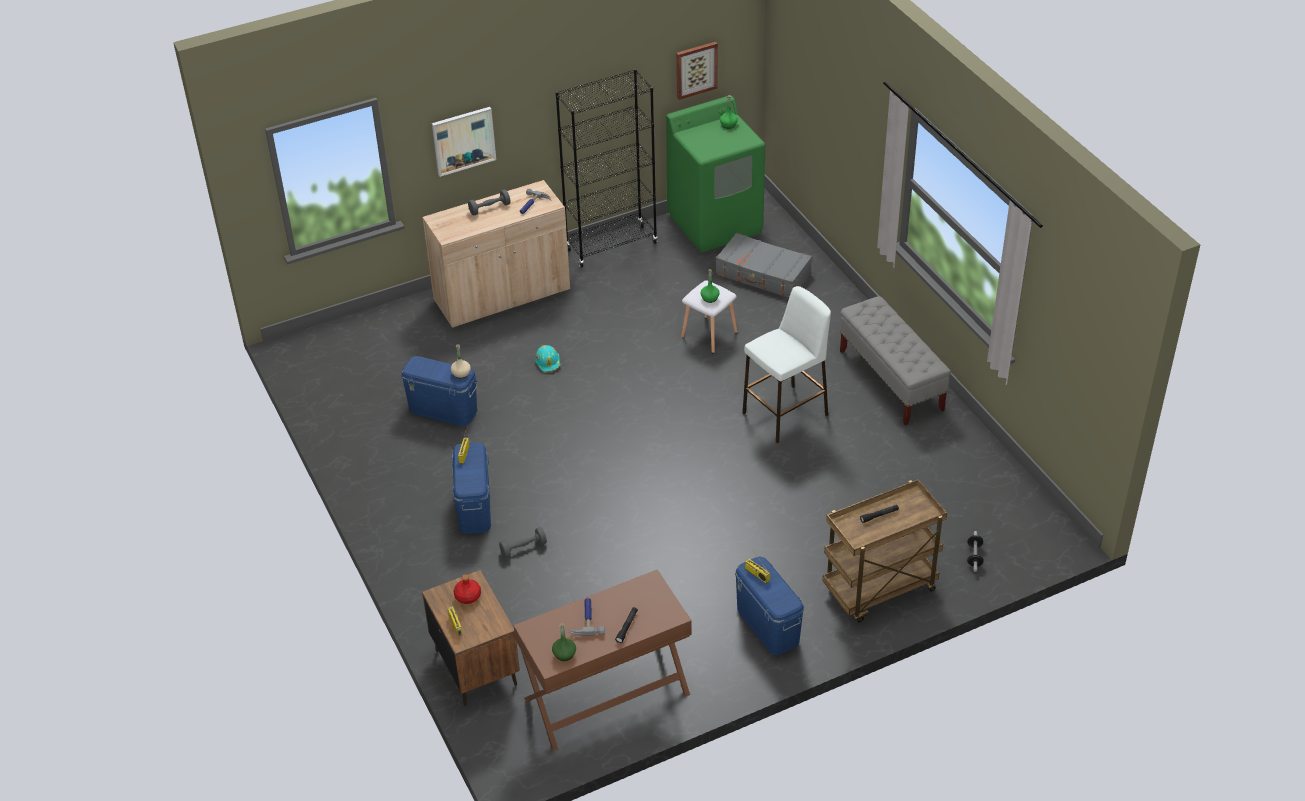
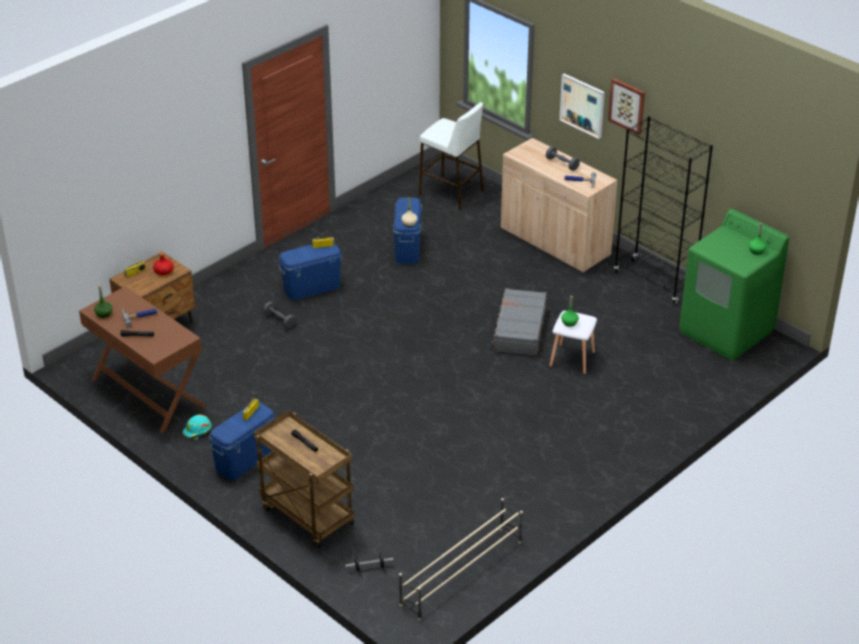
camera: 70 degrees right, 5 degrees down
(548, 362) = (488, 284): turquoise hard hat -> turquoise hard hat (197, 431)
(696, 69) = (766, 189): picture -> picture (627, 105)
(763, 275) = (673, 373): grey suitcase -> grey suitcase (519, 330)
(785, 414) = (495, 422): white stool -> white stool (451, 193)
(891, 381) = (572, 478): grey bench -> none
(1001, 491) = (460, 573): none -> beige shoe rack

